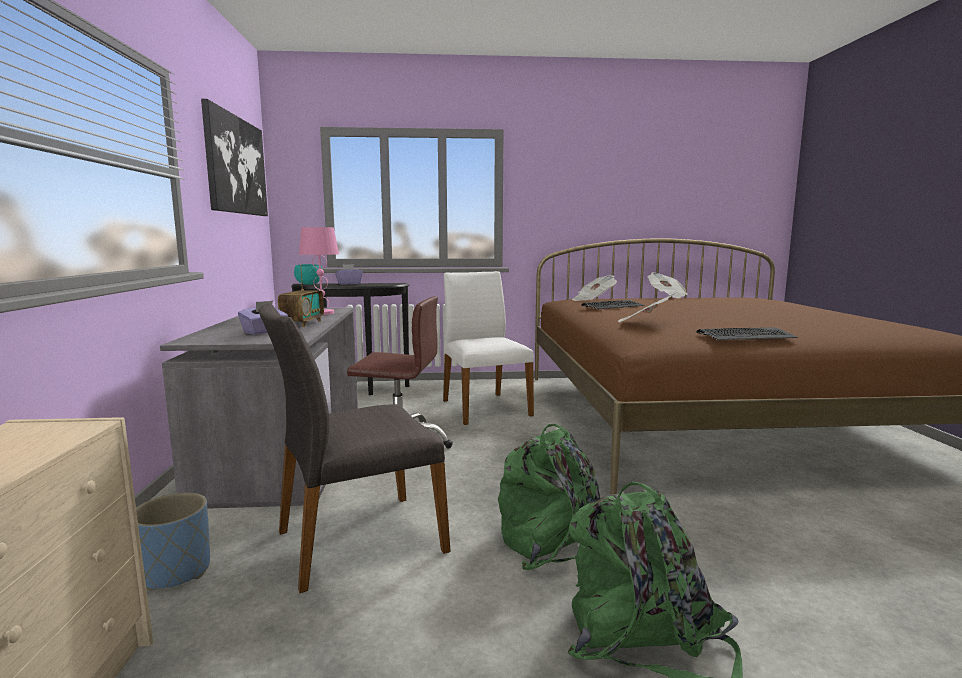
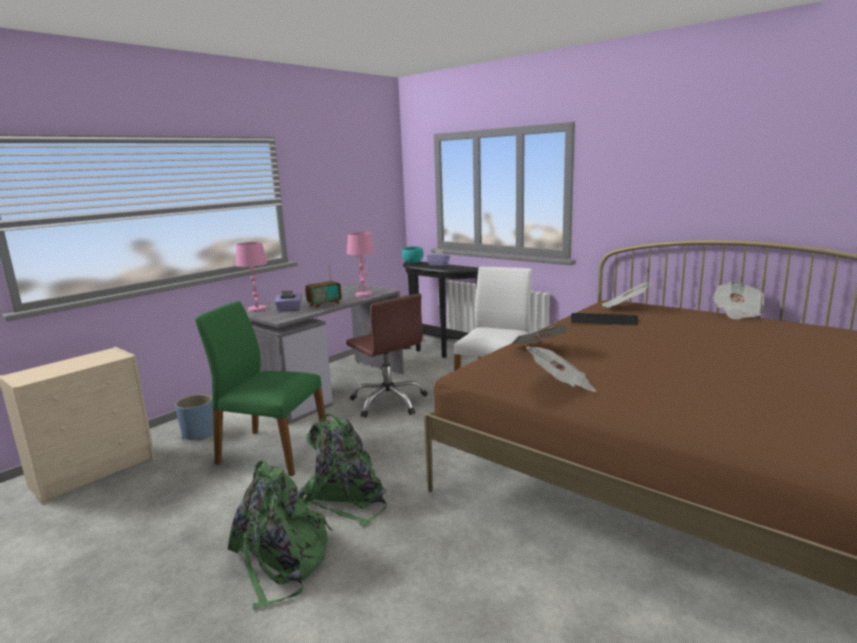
camera: 45 degrees right, 5 degrees up
(205, 337) = (257, 309): none -> pink table lamp
(236, 165) = (355, 178): picture -> none
(358, 540) = (271, 451): grey chair -> green chair
(745, 336) = (561, 385): keyboard -> newspaper

